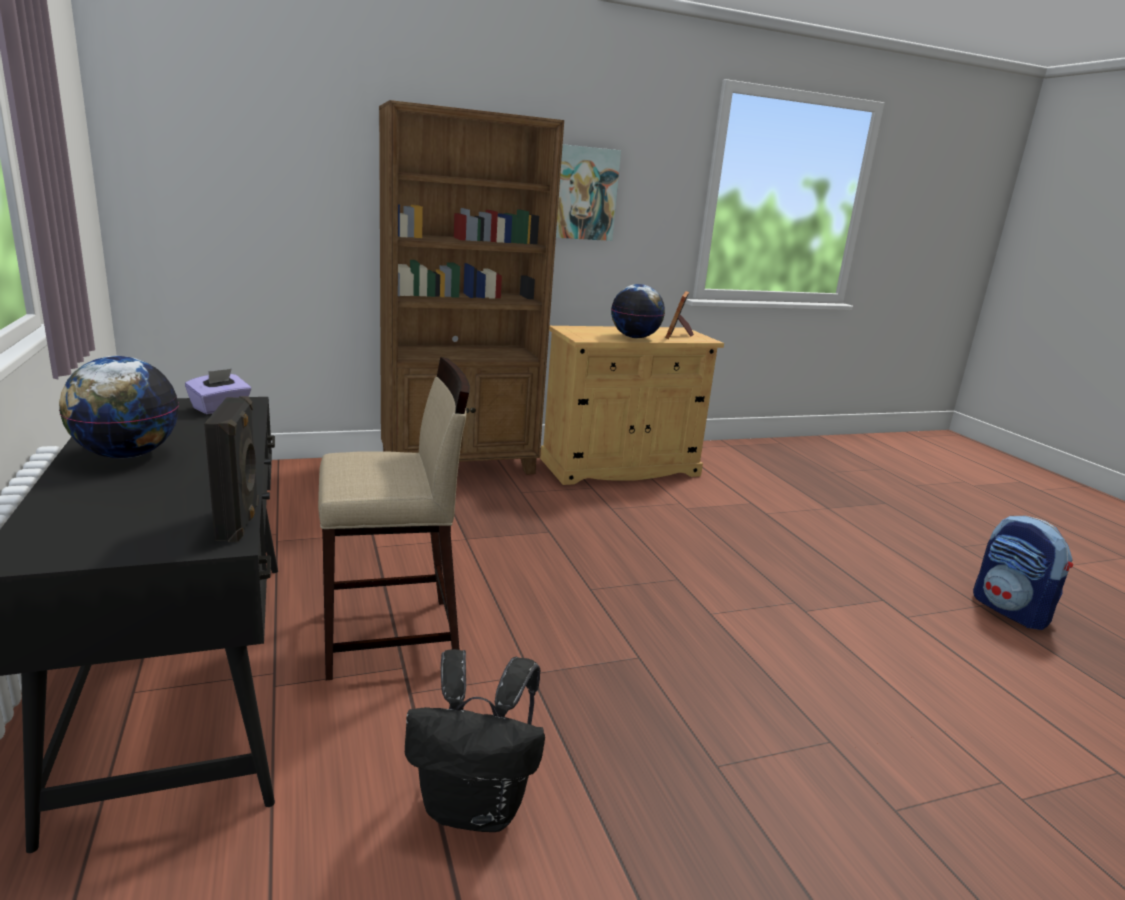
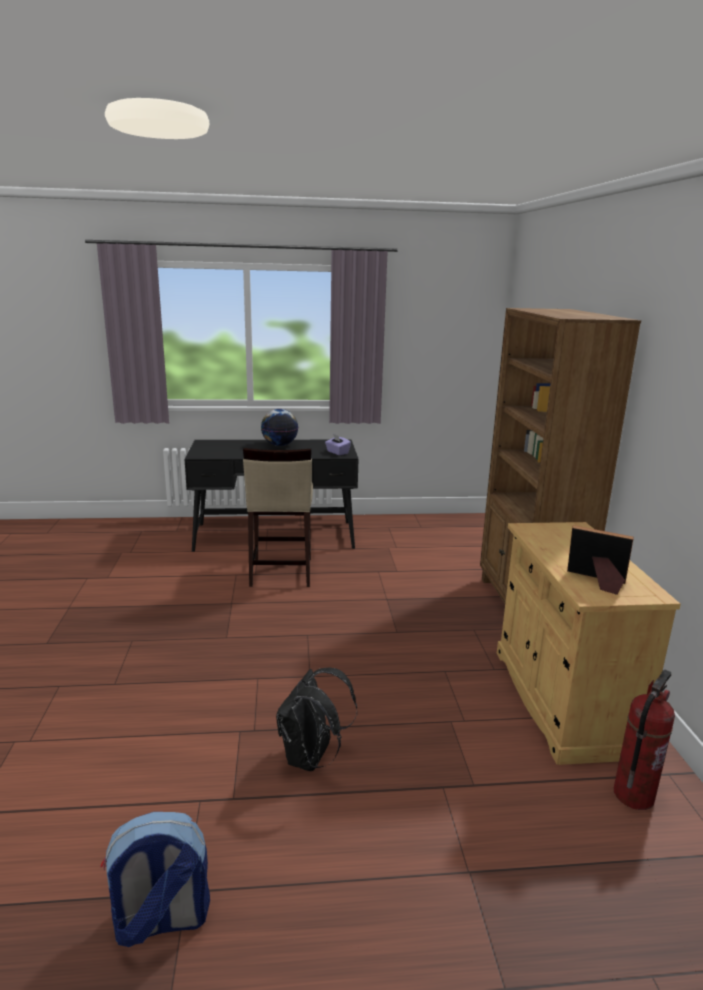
camera: 105 degrees right, 0 degrees up
(240, 522) = (209, 457): black speaker -> none
(476, 807) = (161, 582): black backpack -> black backpack (311, 758)
(582, 193) = (663, 398): picture -> none
(635, 337) = (557, 553): globe -> none
(708, 459) = (633, 795): none -> fire extinguisher

